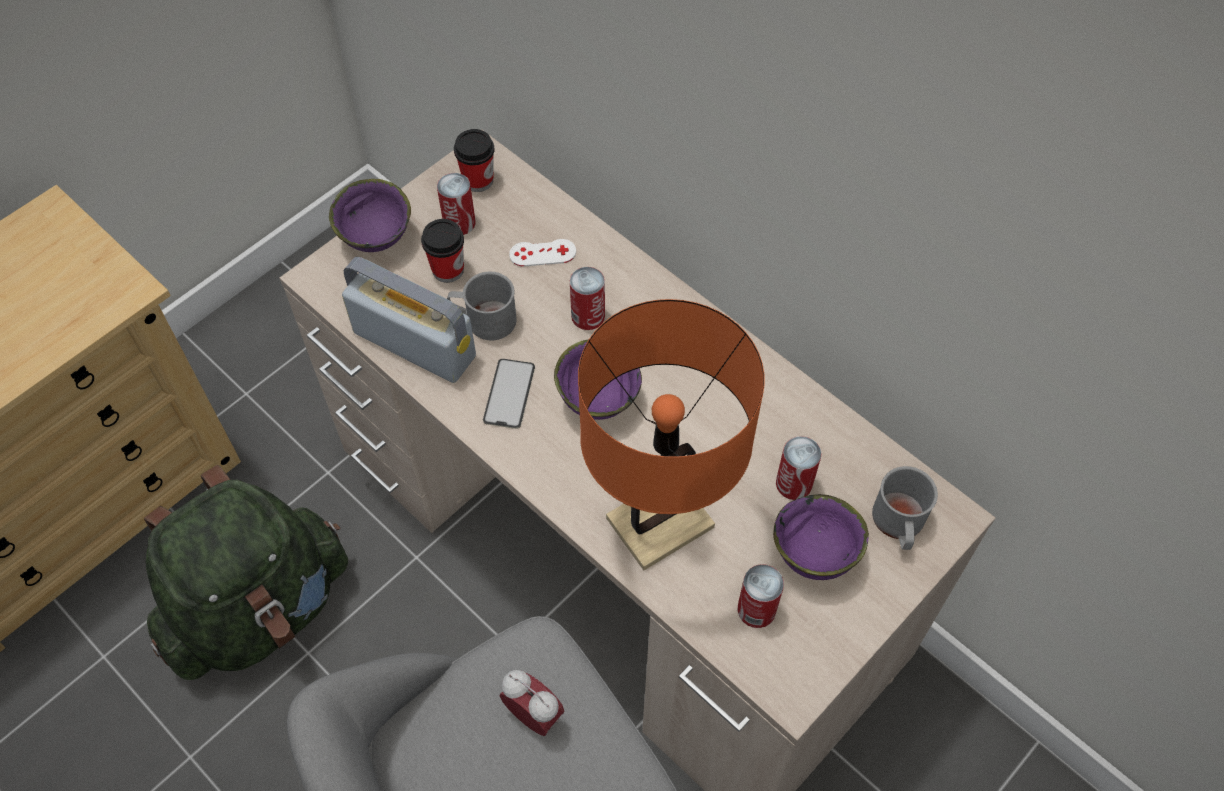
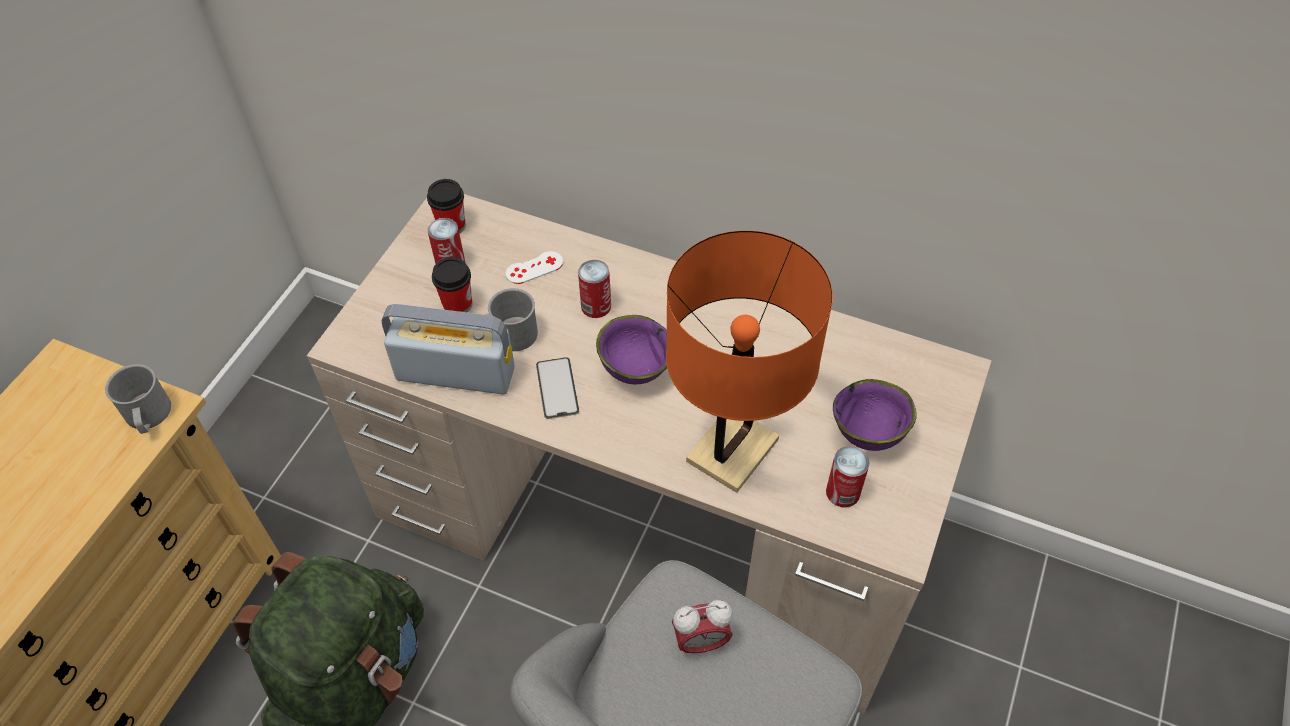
camera: 20 degrees left, 5 degrees down
(378, 238) = (383, 297): purple bowl -> none
(534, 715) = (701, 642): alarm clock -> alarm clock turned 150 degrees clockwise
(794, 483) = (825, 384): can -> none
(899, 524) = (922, 389): grey mug -> grey mug (148, 417)

